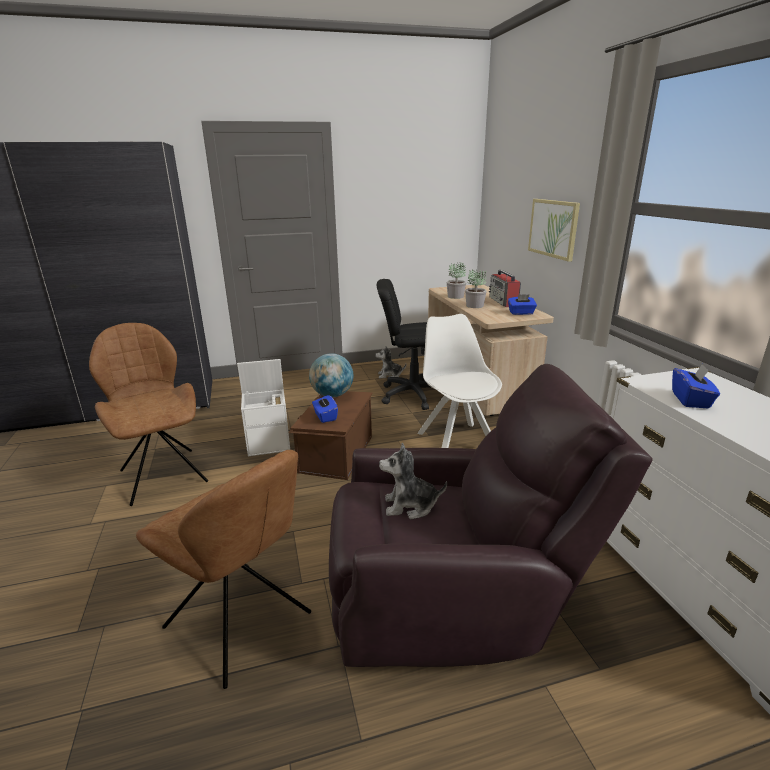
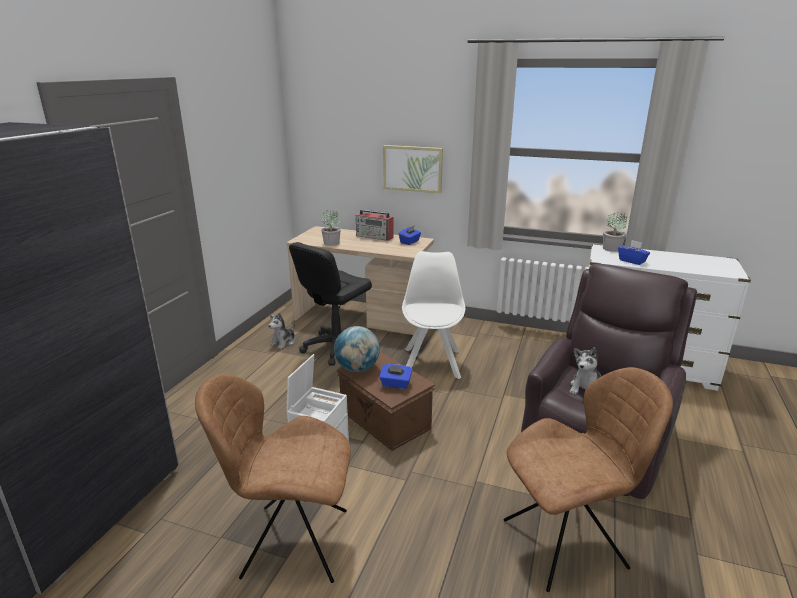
camera: 55 degrees left, 0 degrees up
(456, 441) = (432, 362): white chair -> white chair turned 75 degrees clockwise
(475, 306) = (368, 246): potted plant -> potted plant (612, 249)

